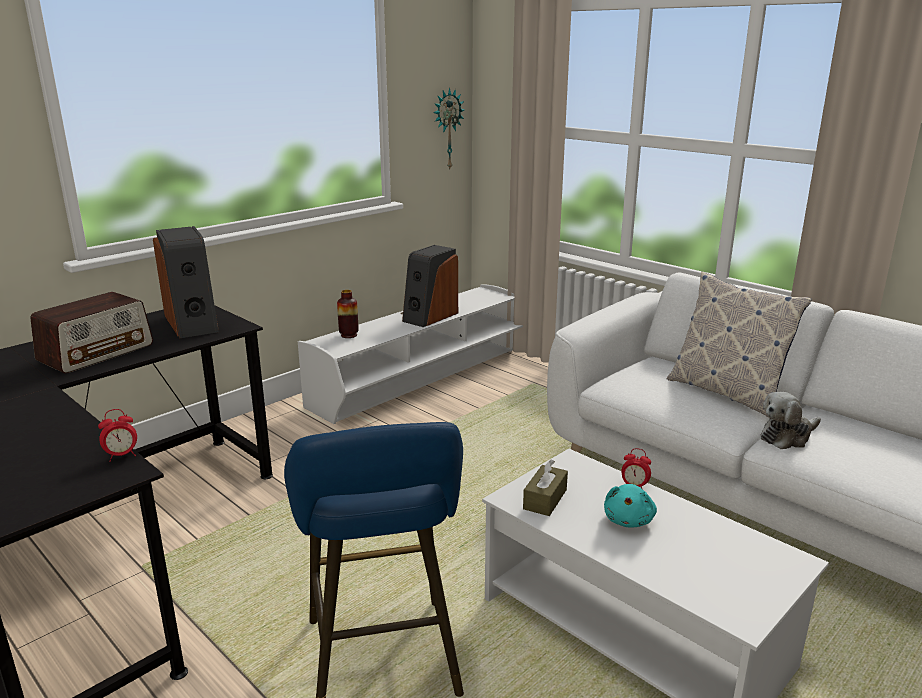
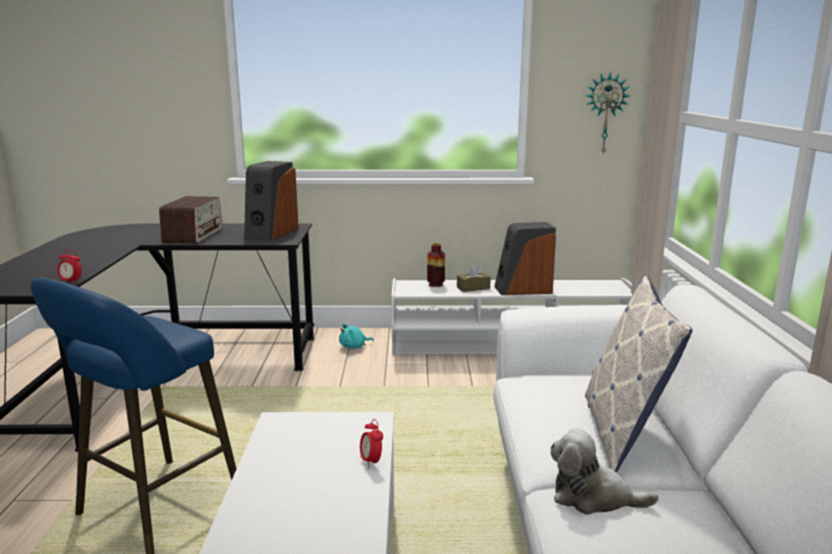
camera: 45 degrees right, 5 degrees down
(97, 353) = (193, 235): radio -> radio turned 75 degrees counterclockwise
(545, 499) = (293, 433): brown tissue box -> brown tissue box (473, 288)
(629, 520) = (311, 479): turquoise plush toy -> turquoise plush toy (354, 347)

